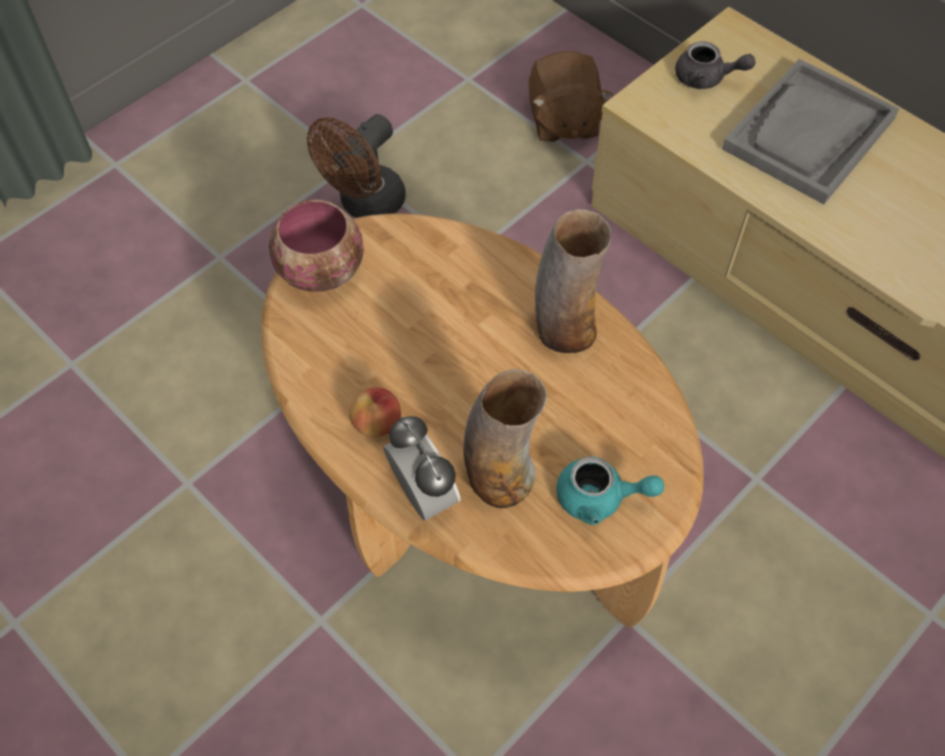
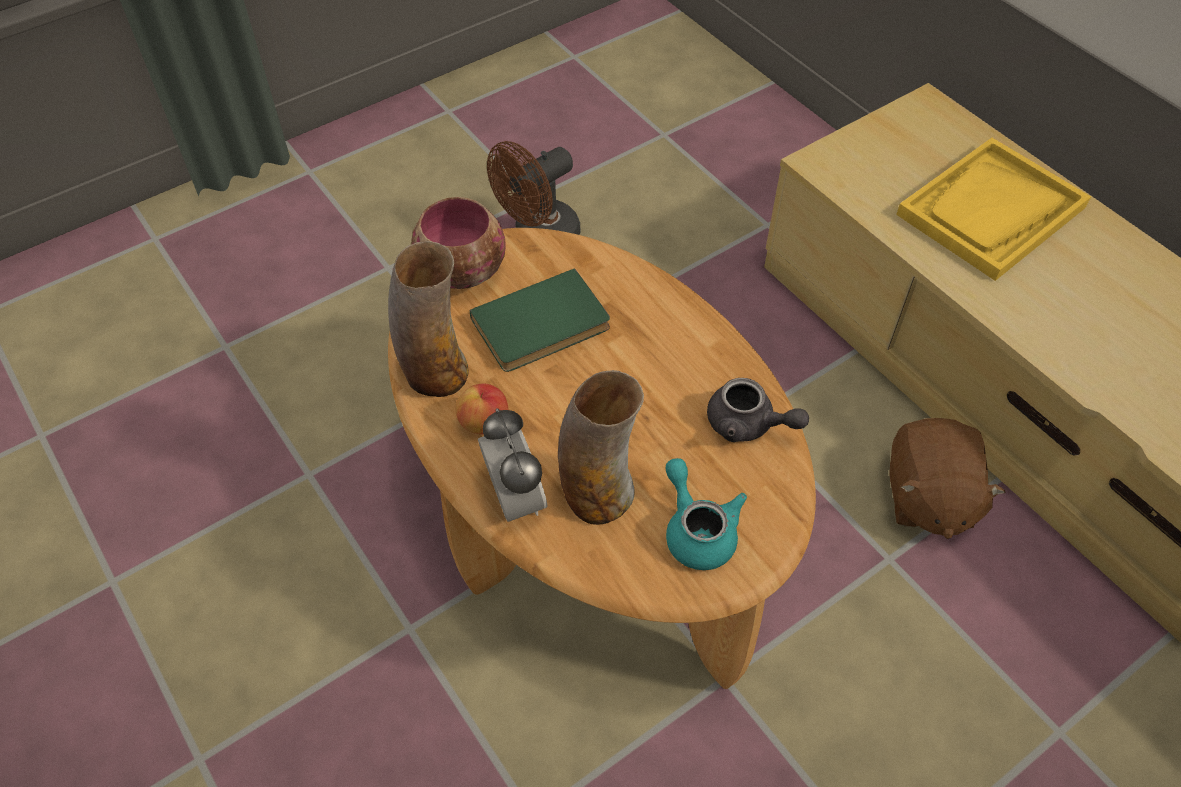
camera: 10 degrees right, 5 degrees down
(412, 316) = (543, 326): none -> green book
(563, 120) = (751, 184): brown plush toy -> brown plush toy (927, 497)
(564, 329) = (694, 360): vase -> vase (435, 373)
(600, 498) = (697, 530): turquoise teapot -> turquoise teapot turned 135 degrees counterclockwise
(706, 79) = (892, 147): grey teapot -> grey teapot (748, 425)
(809, 134) = (991, 211): grey tray -> yellow tray

